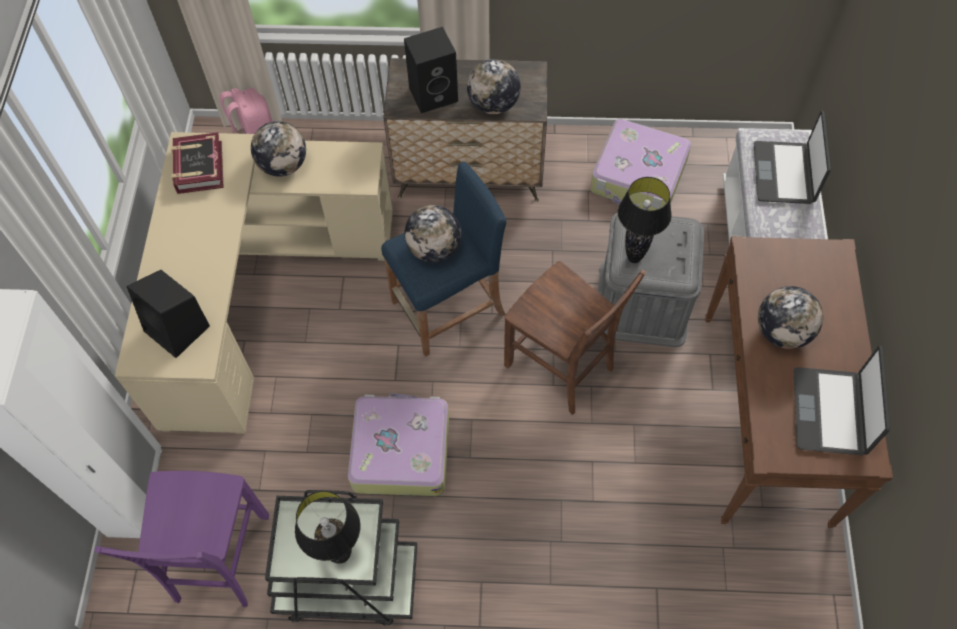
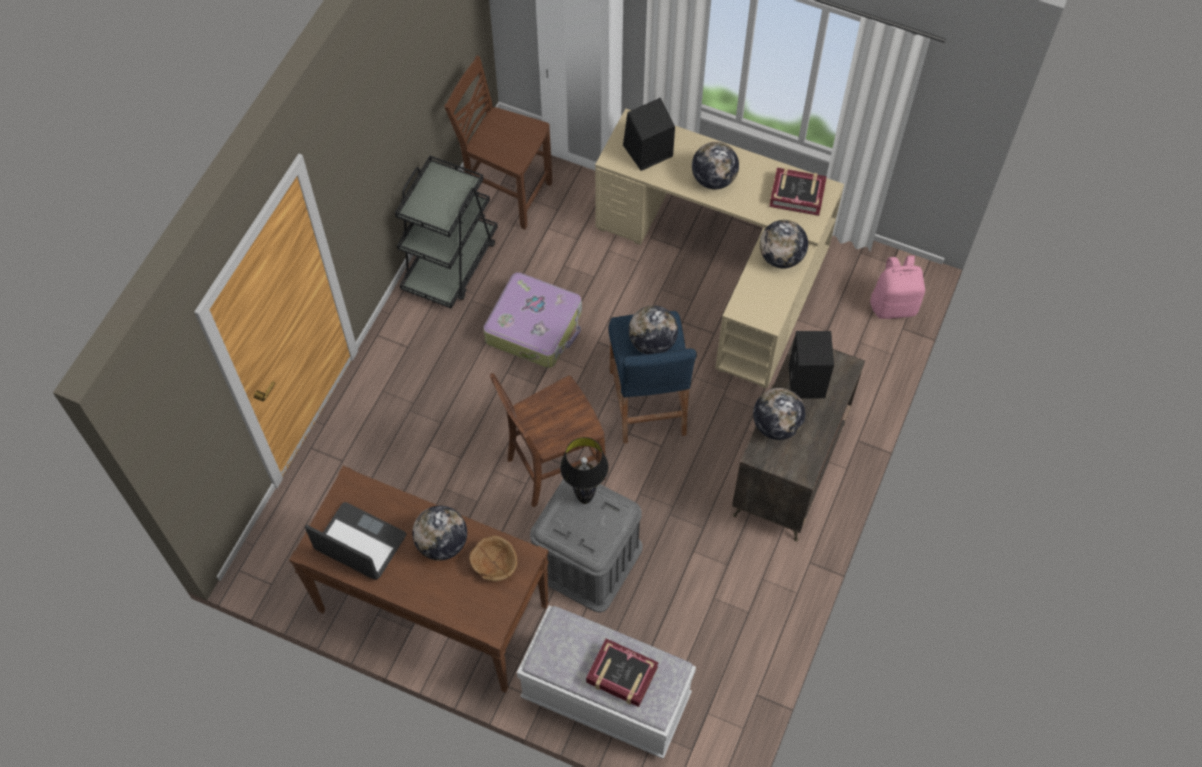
camera: 110 degrees right, 0 degrees up
(201, 249) = (713, 179): none -> globe
(219, 560) = (506, 192): purple chair -> brown chair
(341, 556) = (424, 203): black table lamp -> none
(638, 177) = (726, 618): suitcase -> none
(774, 276) = (494, 563): none -> brown bowl
(784, 173) = (621, 675): laptop -> book

